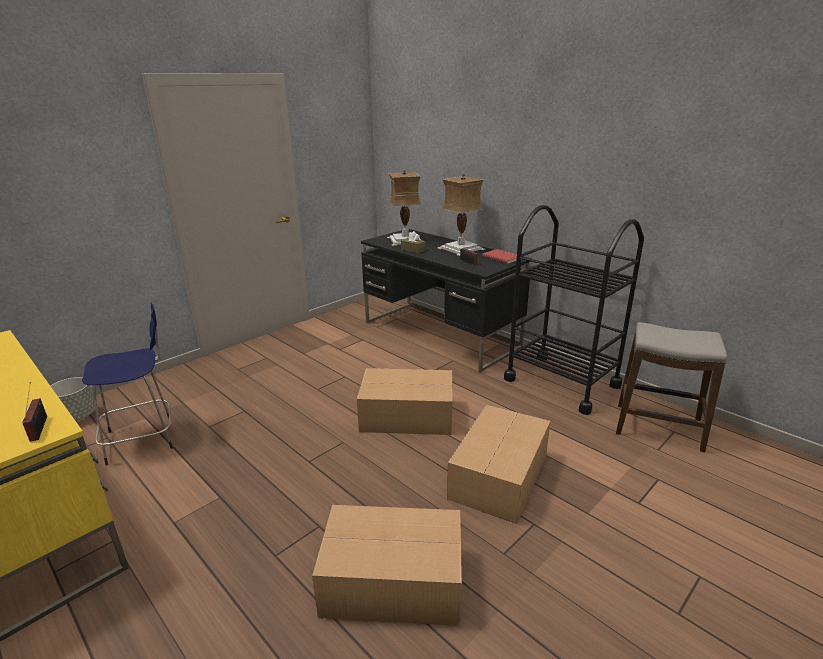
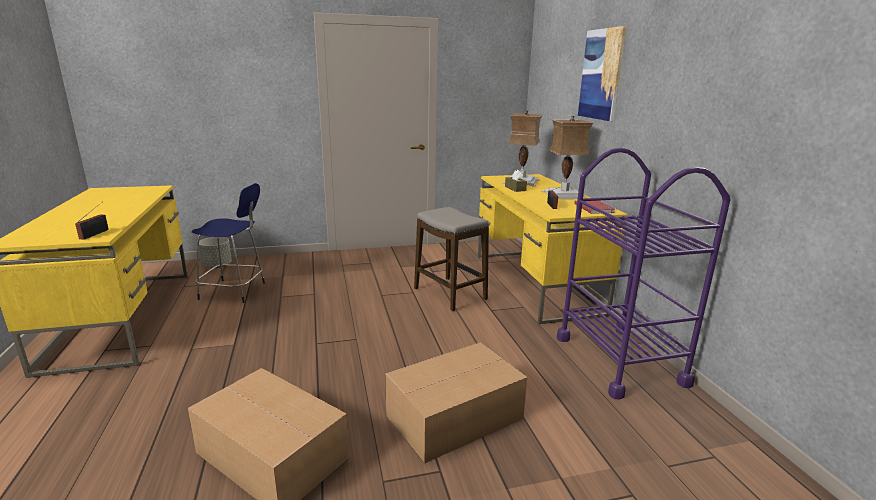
camera: 30 degrees right, 5 degrees down
(408, 416) = (430, 338): cardboard box -> none
(440, 335) = (535, 283): black desk -> yellow desk
(480, 133) = (601, 74): none -> picture
(561, 382) = (619, 360): black cart -> purple cart
(658, 428) = (696, 445): stool -> stool (449, 294)

